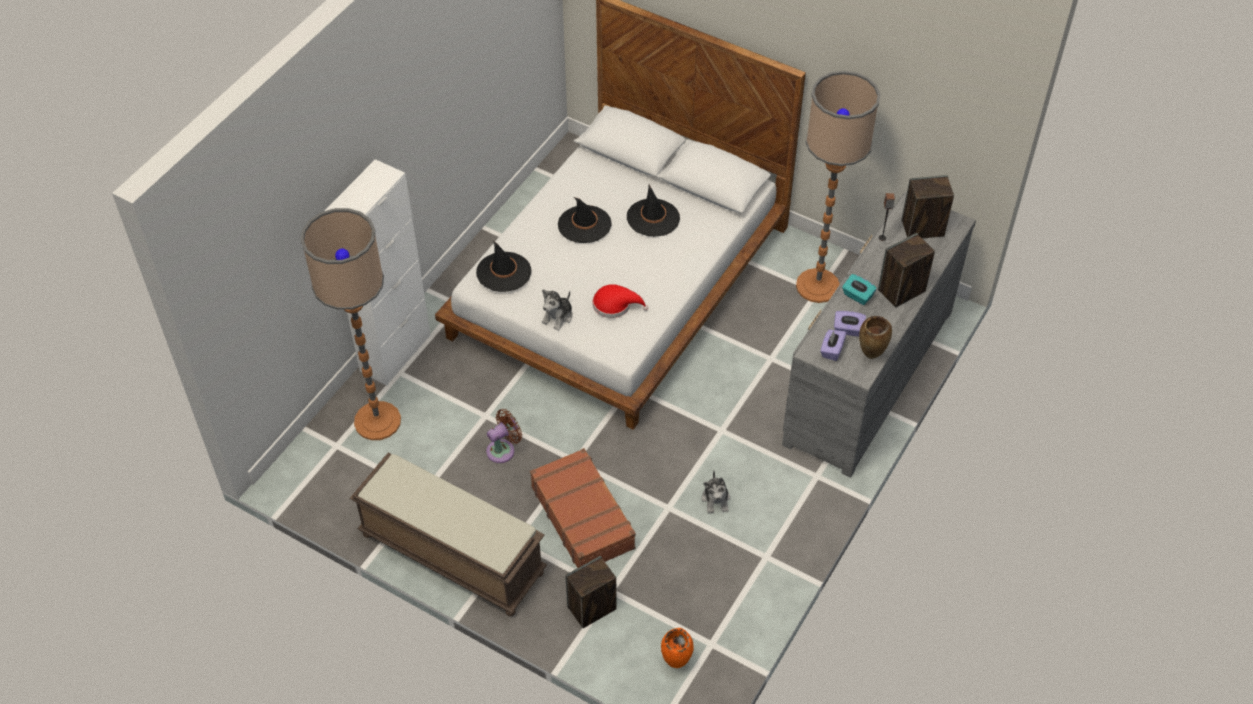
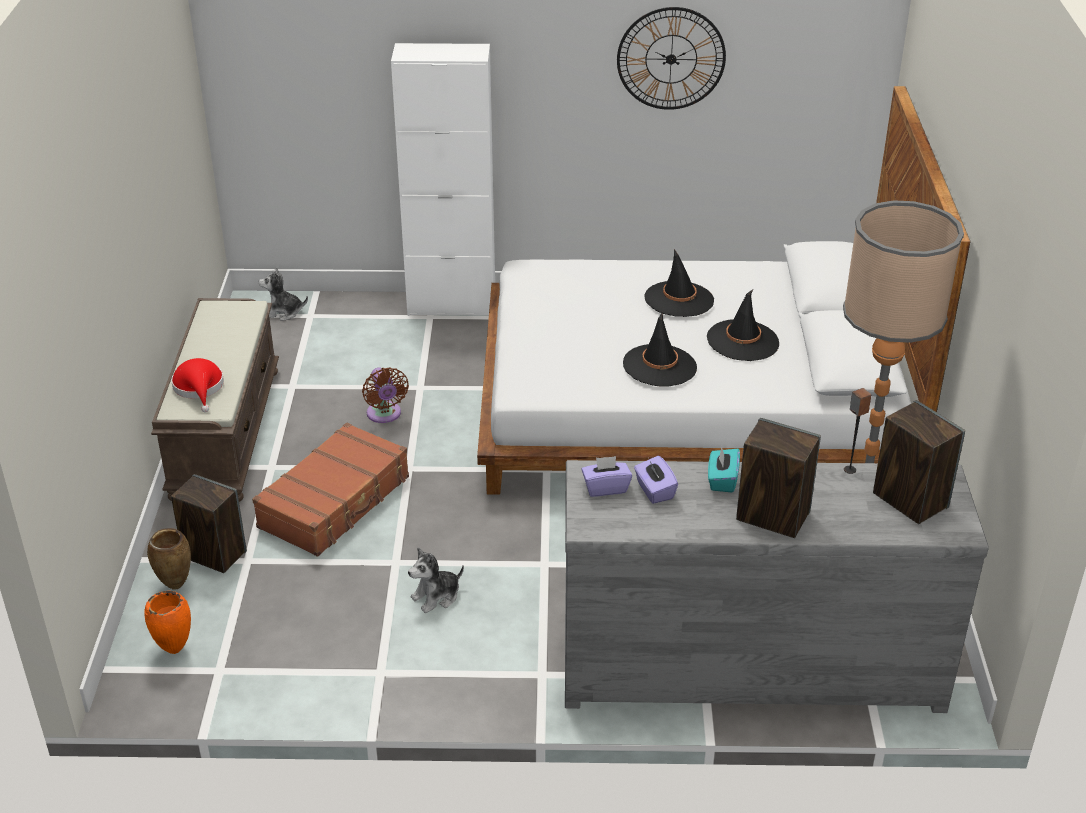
camera: 60 degrees right, 15 degrees down
(377, 421) = (358, 326): floor lamp -> none
(462, 77) = (671, 59): none -> wall clock
(503, 272) = (556, 274): black hat -> black hat (659, 366)
(503, 449) = (384, 415): brown fan -> brown fan turned 45 degrees clockwise
(558, 317) = (531, 330): plush toy -> plush toy (283, 312)
(615, 305) = (585, 360): red hat -> red hat (199, 388)
(871, 356) = (627, 525): brown vase -> brown vase (175, 586)

